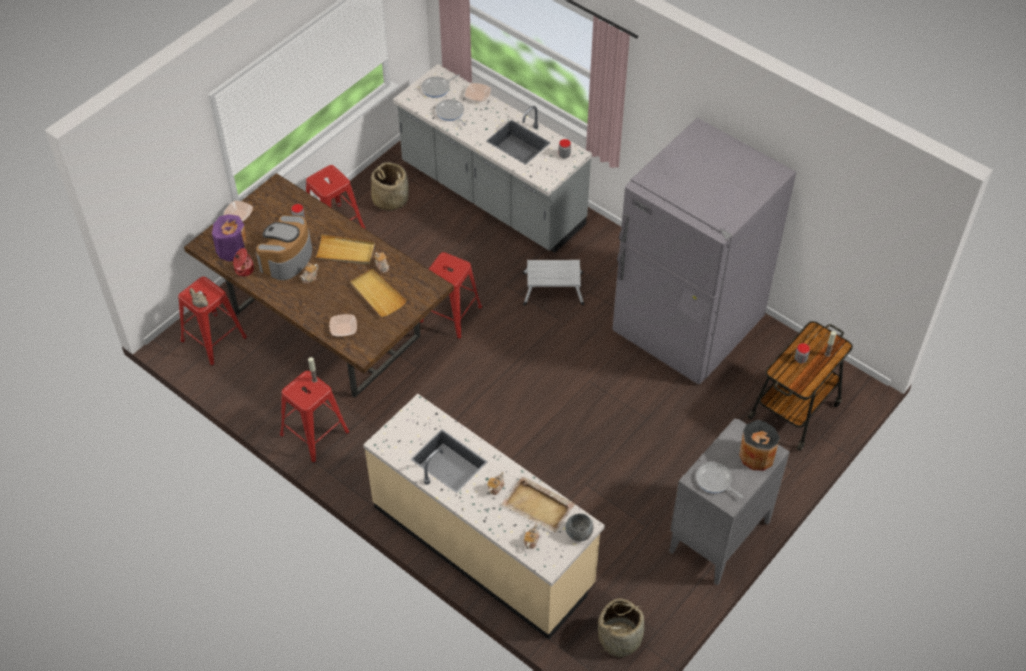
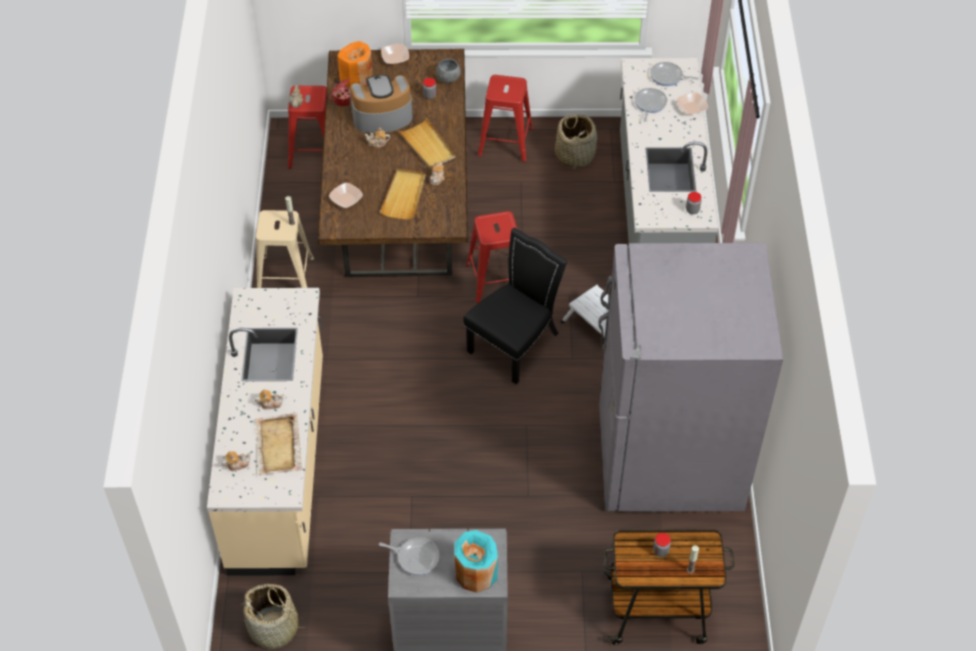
camera: 50 degrees right, 0 degrees up
(232, 249) = (356, 78): purple vase -> orange vase
(314, 433) = (285, 276): red stool -> beige stool
(517, 343) = (514, 346): none -> black chair
(579, 533) = (275, 494): grey bowl -> grey bowl (448, 79)
(715, 481) = (416, 557): frying pan -> frying pan turned 105 degrees clockwise
(756, 456) = (476, 573): black vase -> turquoise vase

